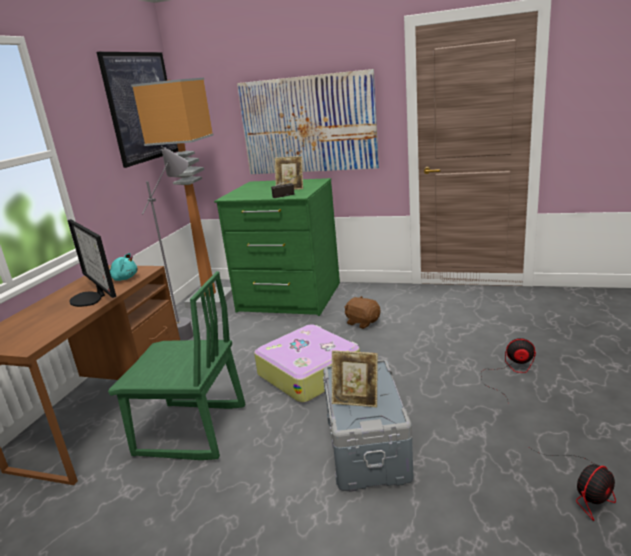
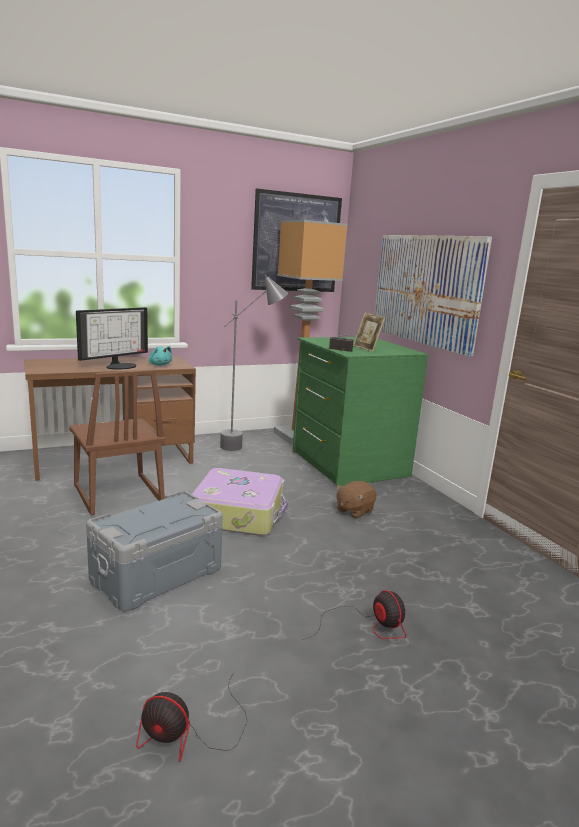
camera: 45 degrees right, 5 degrees down
(91, 298) = (120, 366): monitor -> monitor turned 150 degrees counterclockwise
(191, 431) = (117, 495): green chair -> brown chair
(356, 400) = (144, 517): picture frame -> none
(362, 322) = (354, 511): brown plush toy -> brown plush toy turned 135 degrees counterclockwise

